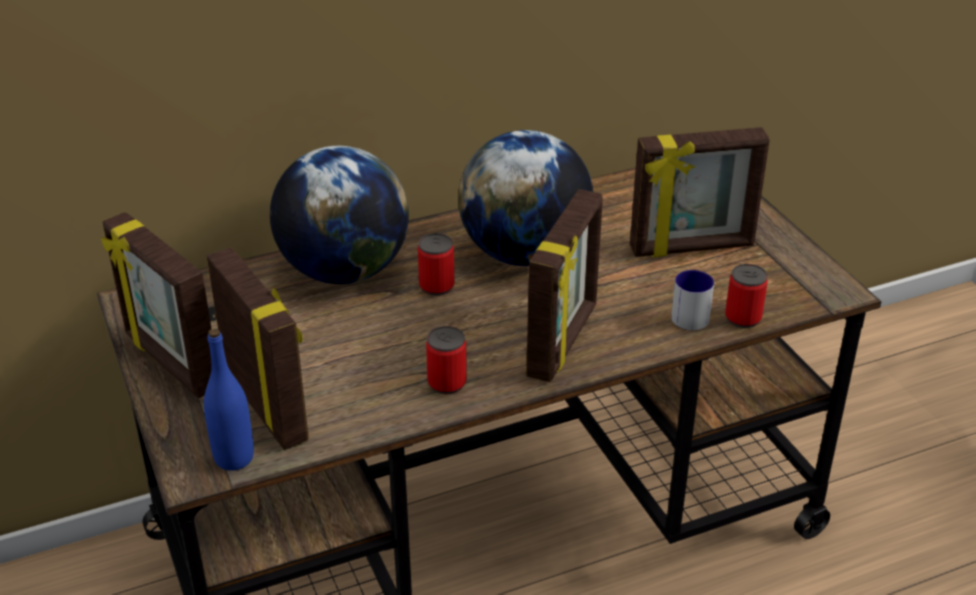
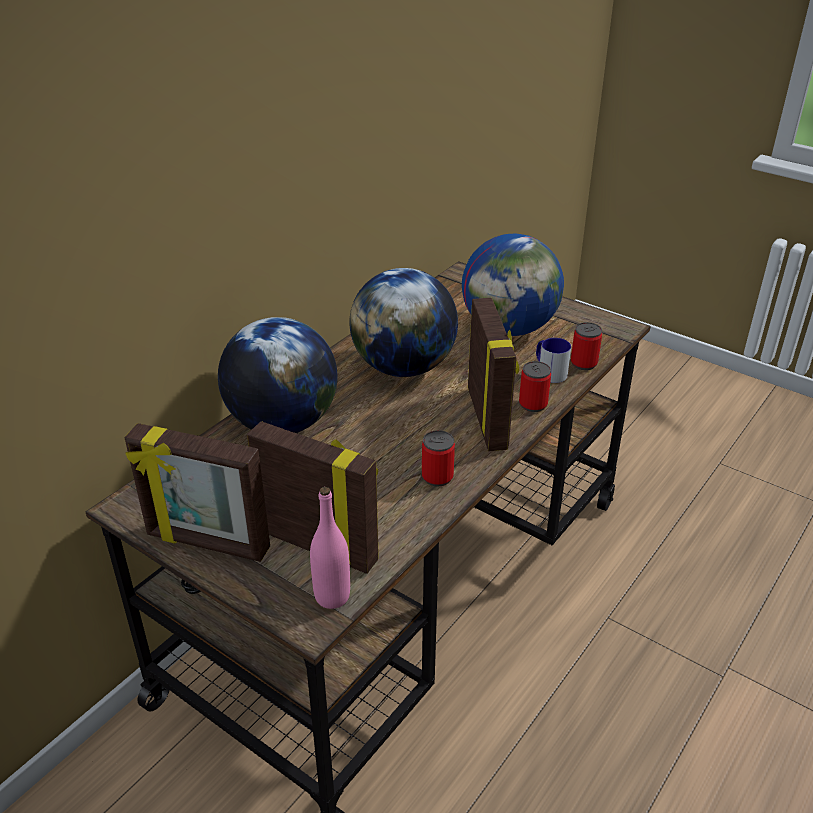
camera: 30 degrees left, 0 degrees up
(234, 458) = (332, 596): blue bottle -> pink bottle
(436, 286) = (363, 411): can -> can (533, 404)
(692, 248) = (509, 328): picture frame -> globe

